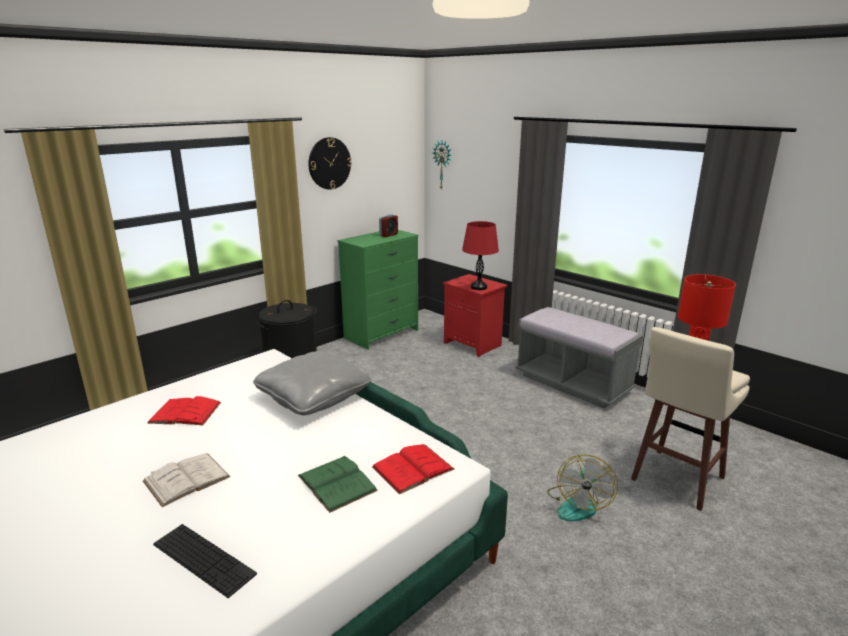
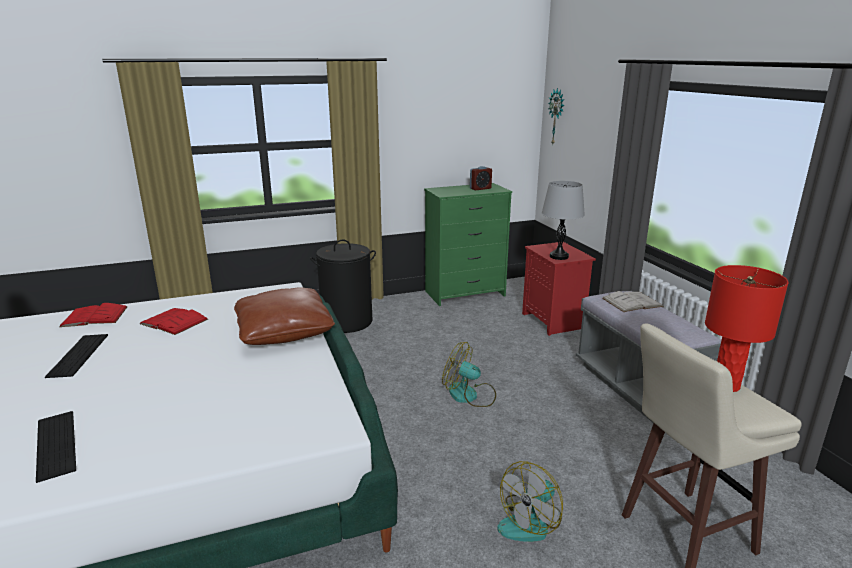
camera: 25 degrees right, 0 degrees up
(113, 470) = (78, 355): none -> keyboard
(186, 479) = (116, 376): white book -> white book (632, 302)
(314, 397) = (284, 331): grey pillow -> brown pillow
(329, 163) = (421, 107): wall clock -> none
(337, 483) = (219, 413): green book -> none
(413, 468) = (297, 419): red book -> red book (94, 316)
(456, 421) = (469, 395): none -> fan
(479, 287) = (559, 256): red table lamp -> grey table lamp

